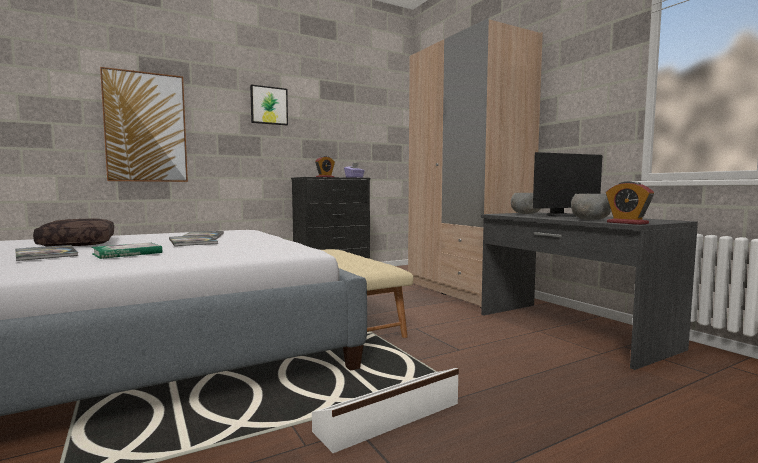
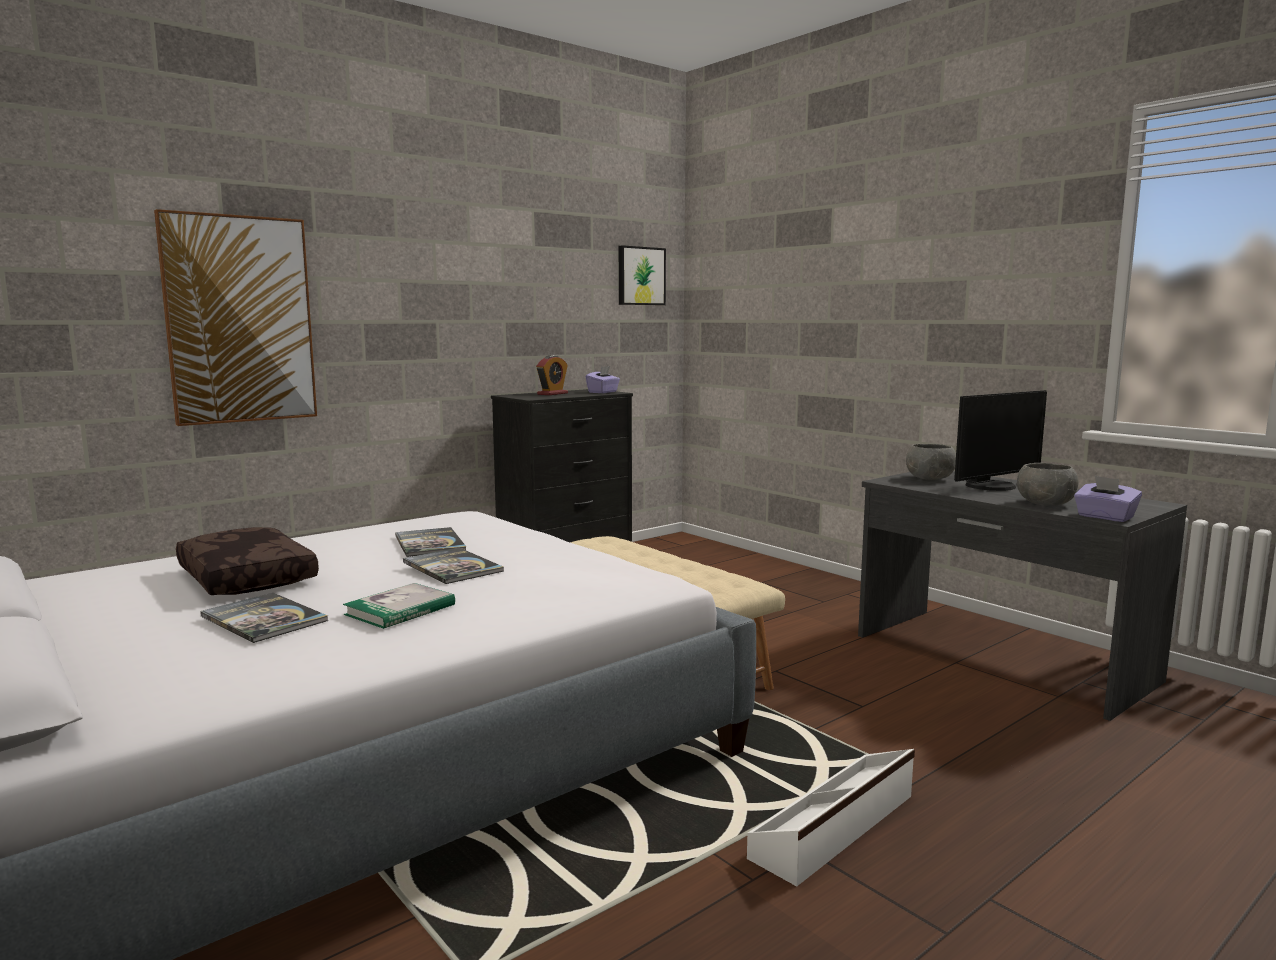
camera: 10 degrees left, 5 degrees up
(269, 105) = (450, 265): picture -> picture (640, 276)
(465, 290) = (807, 587): beige wardrobe -> none
(627, 223) = (1104, 517): alarm clock -> purple tissue box

